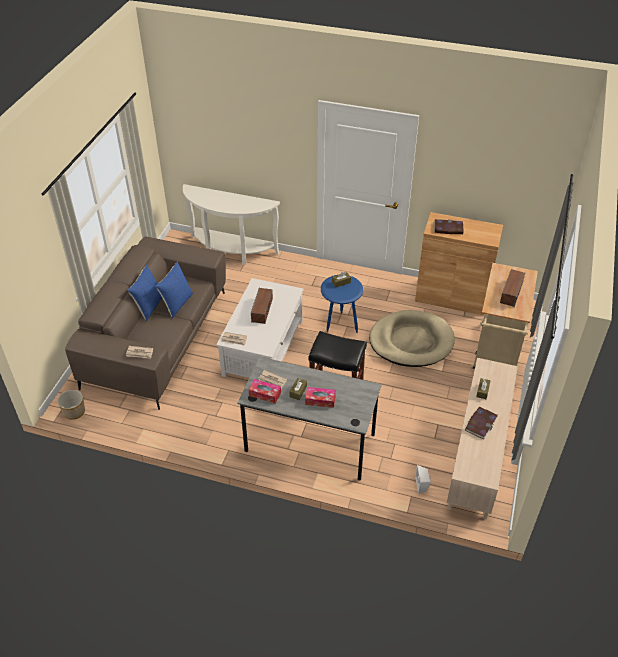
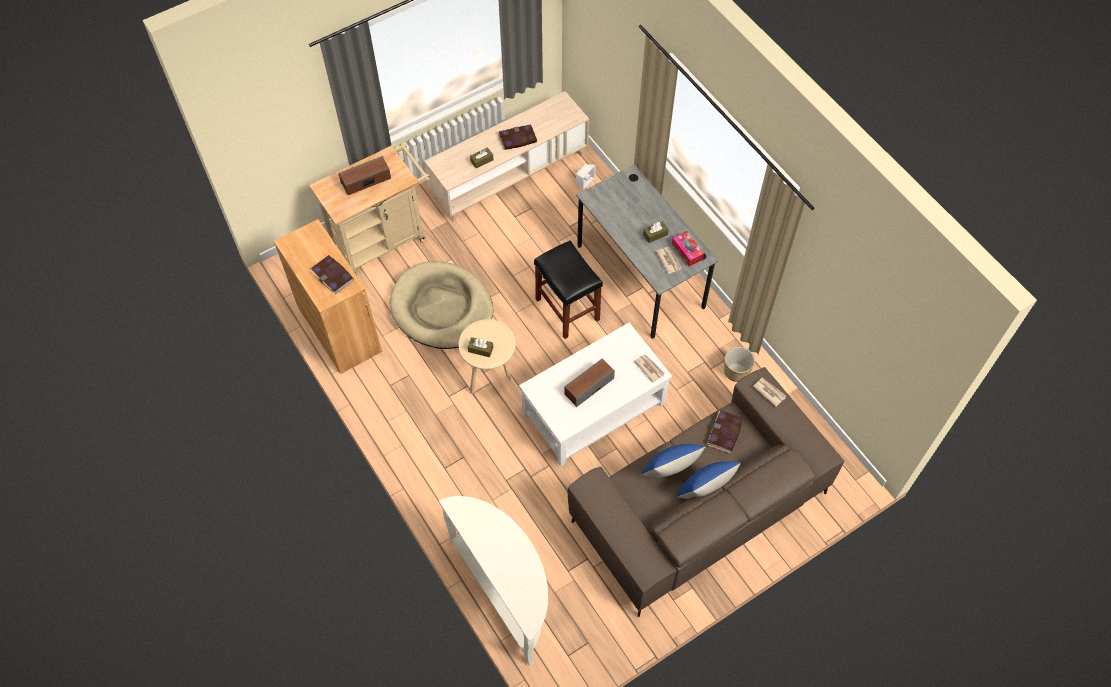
camera: 140 degrees left, 15 degrees up
(74, 411) = (844, 466): planter -> planter (736, 371)
(158, 338) = (725, 432): none -> book
(320, 400) = (643, 214): tissue box -> none
(340, 326) = (490, 377): blue side table -> beige side table

